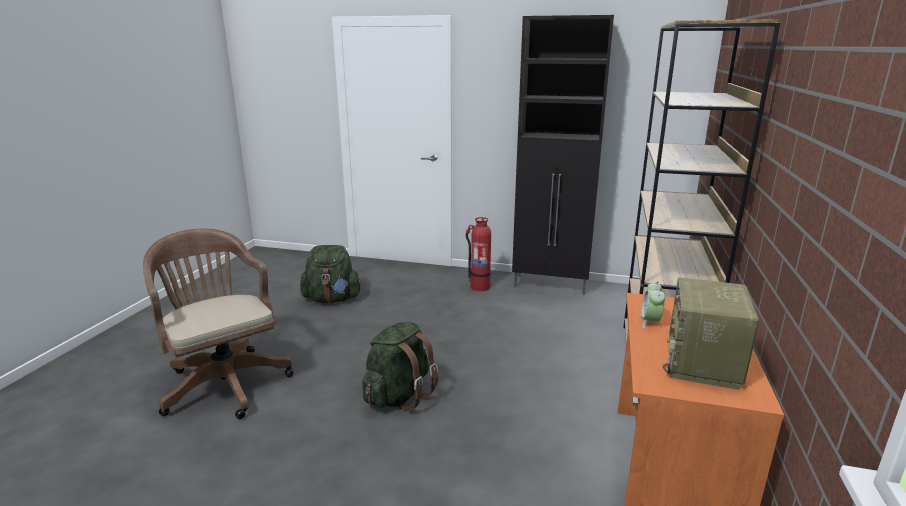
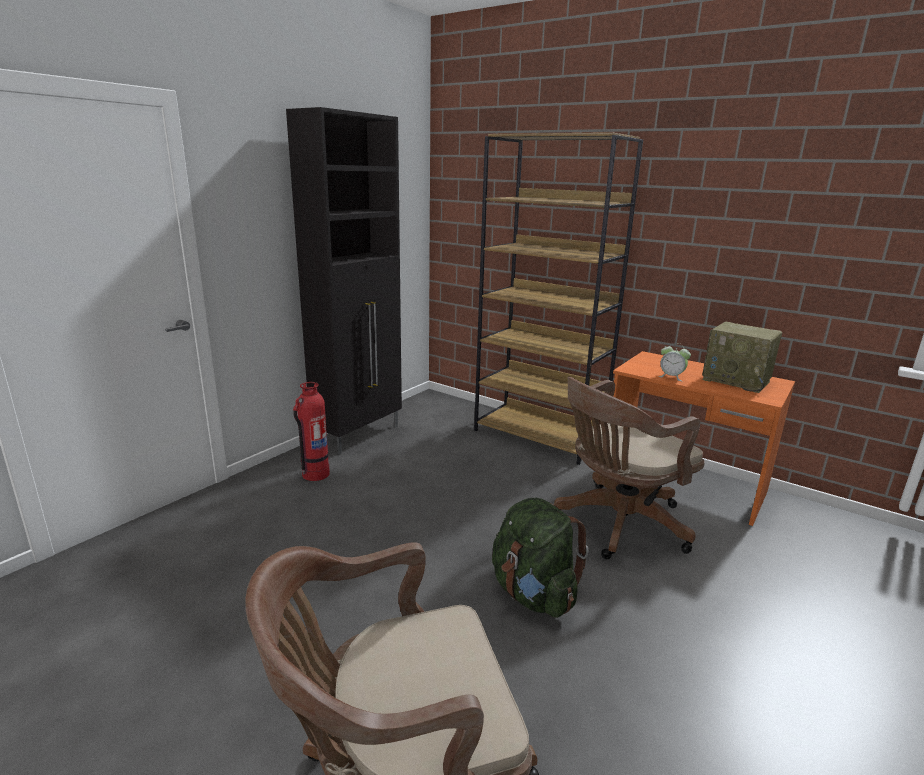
camera: 70 degrees left, 0 degrees up
(332, 299) = (203, 613): green backpack -> none
(529, 429) = (617, 524): none -> brown office chair

